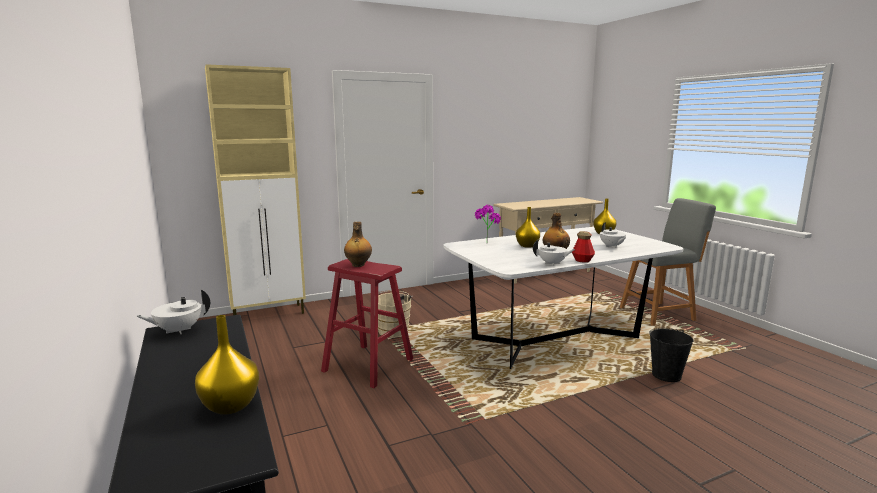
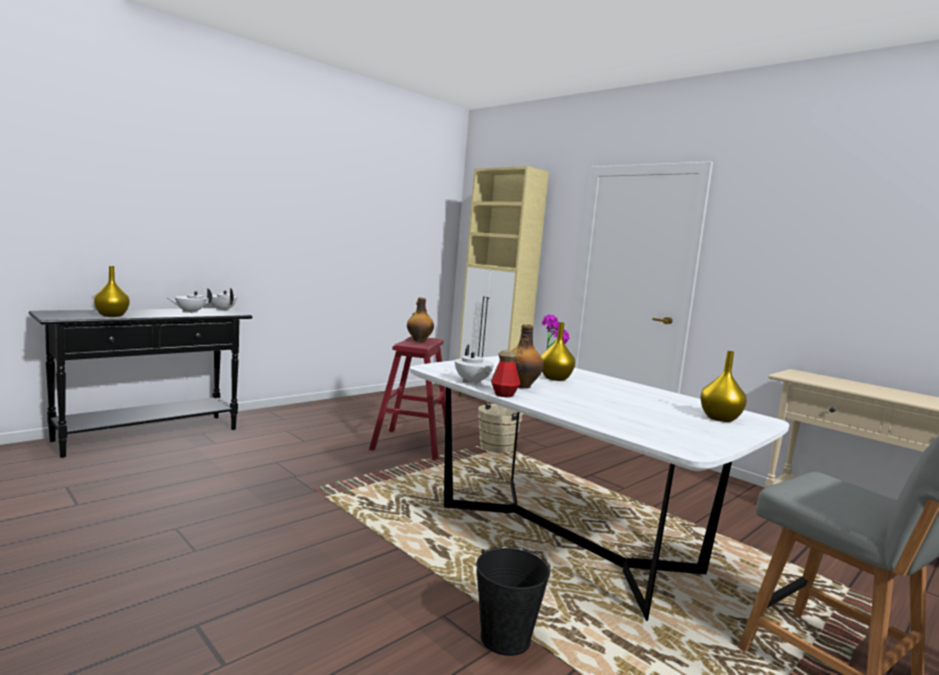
camera: 70 degrees right, 5 degrees down
(611, 246) = (621, 414): white teapot -> white teapot (190, 312)

